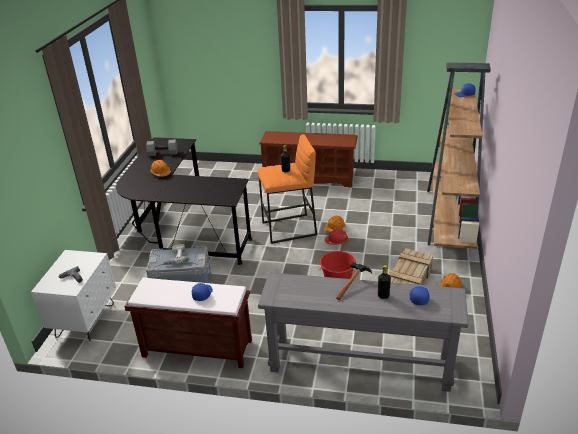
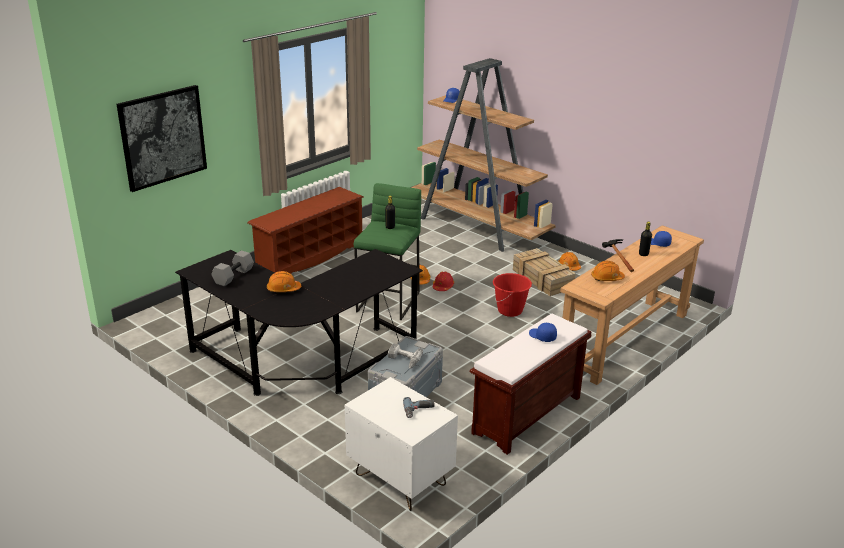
camera: 60 degrees left, 5 degrees down
(209, 52) = (163, 137): none -> picture
(289, 229) = (389, 302): orange stool -> green stool
(310, 290) = (606, 278): none -> orange hard hat
(360, 364) = (624, 339): grey console table -> brown console table

